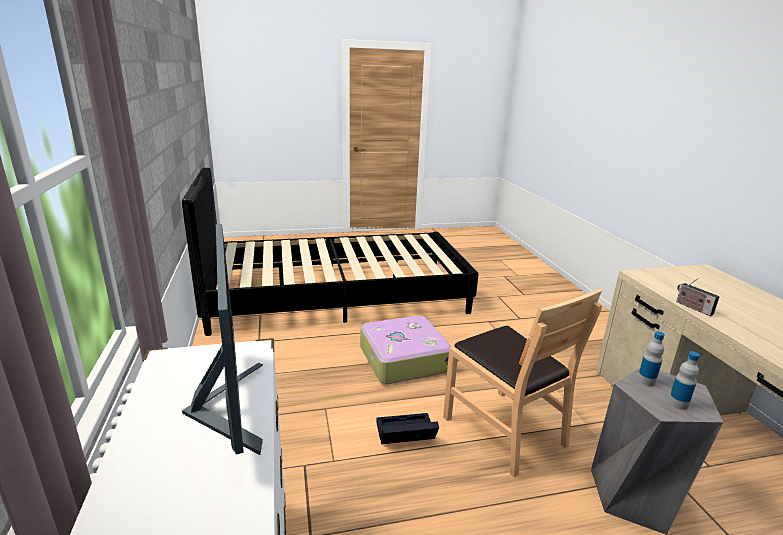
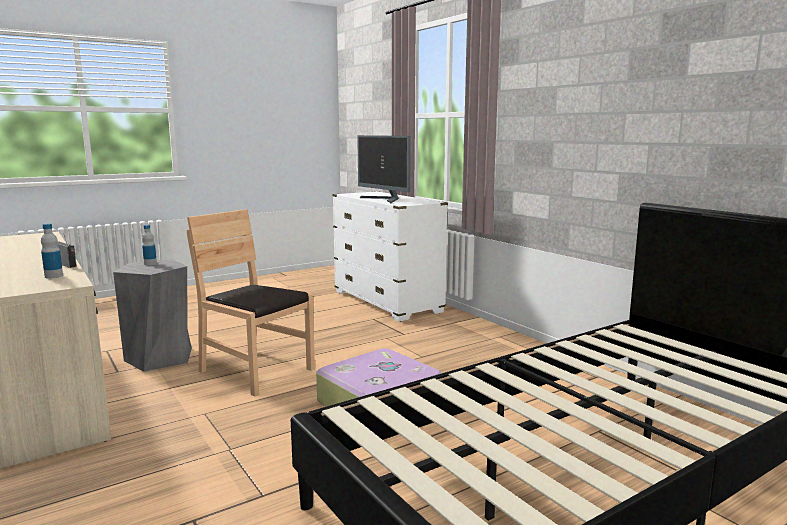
camera: 160 degrees right, 10 degrees down
(404, 434) = (344, 355): black storage box -> none
(646, 381) = (160, 268): bottle -> bottle (54, 276)

